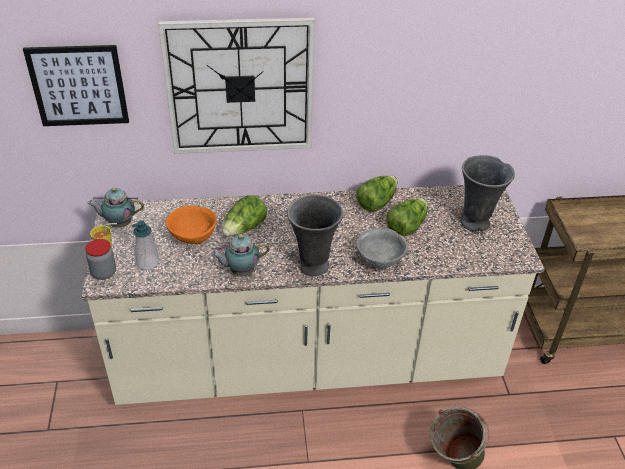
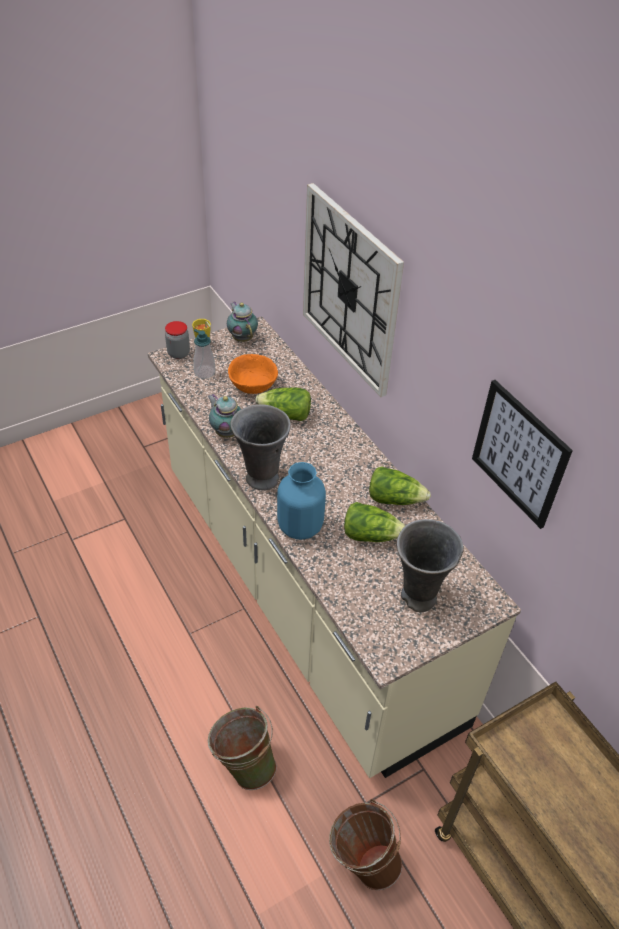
camera: 65 degrees right, 5 degrees up
(78, 86) = (269, 205): picture -> picture (519, 454)
(379, 261) = (299, 527): grey bowl -> blue vase
(552, 413) = (362, 861): none -> brown bucket

